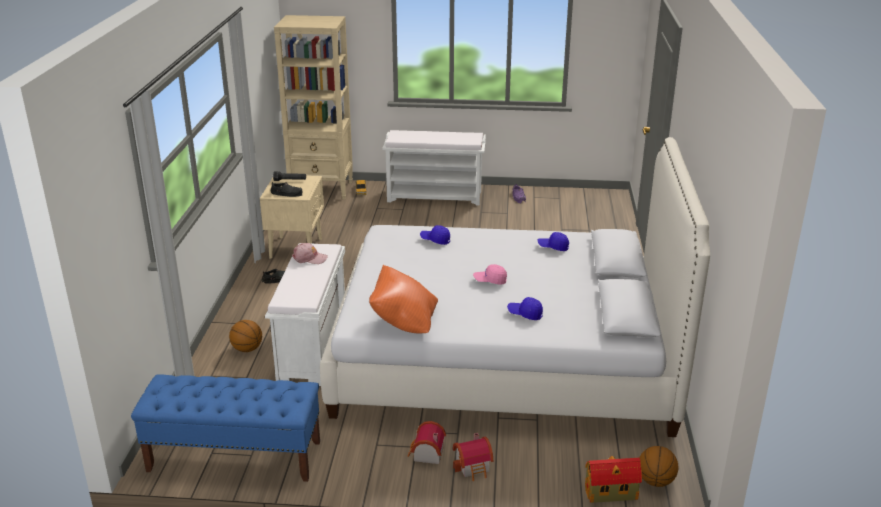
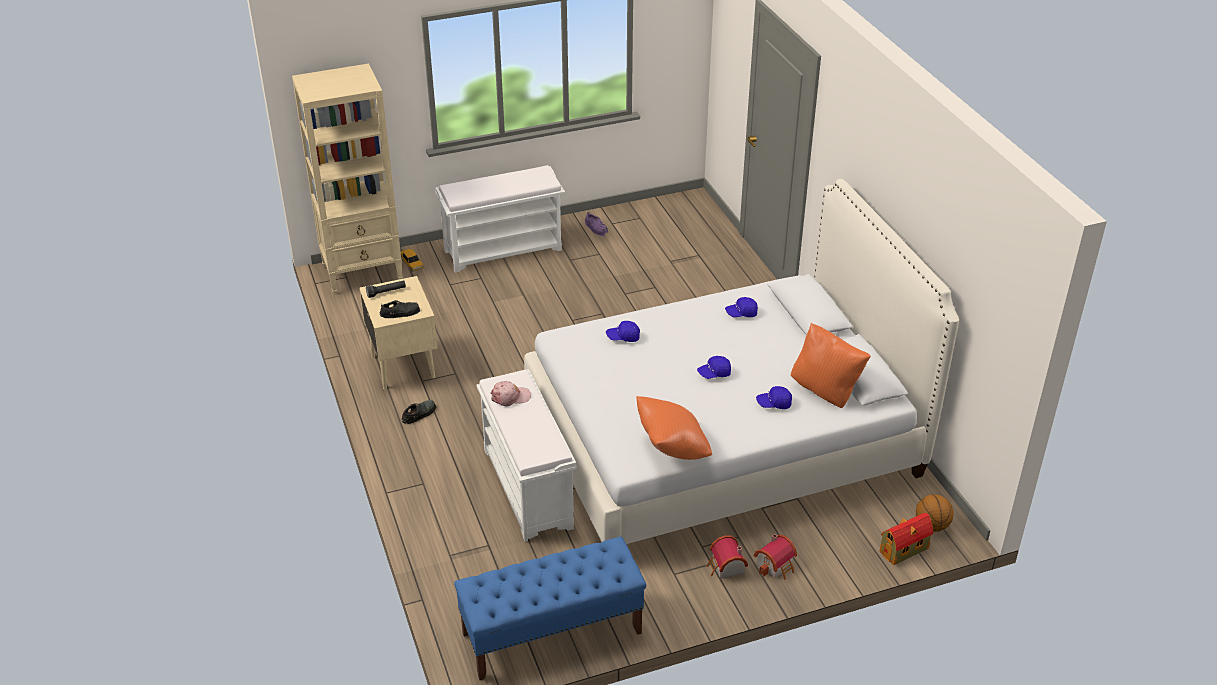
camera: 25 degrees left, 10 degrees up
(247, 349) = (460, 512): basketball -> none
(490, 280) = (714, 373): pink cap -> blue cap
(582, 317) = (826, 392): none -> orange pillow

